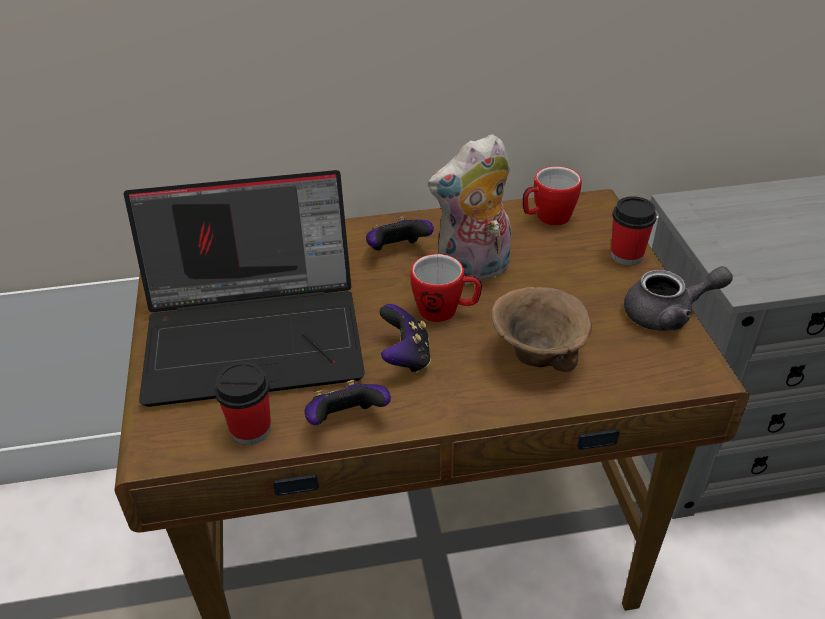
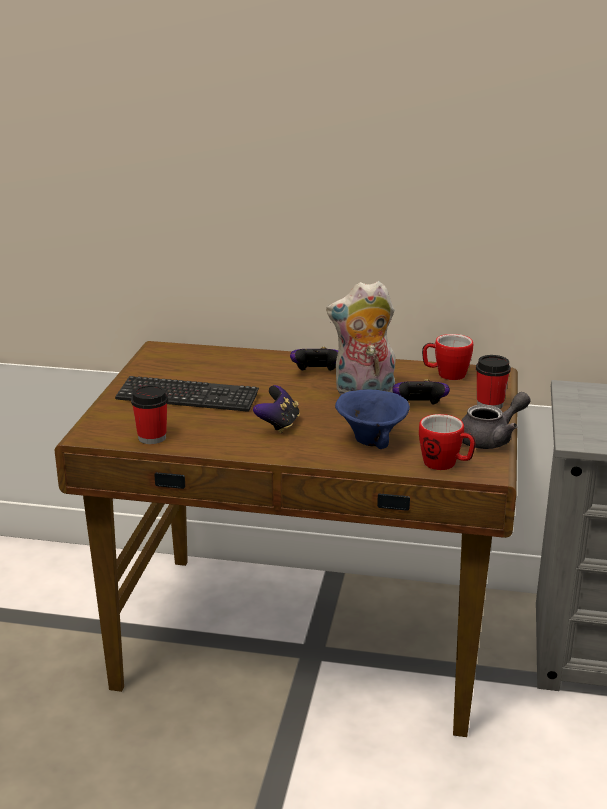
camera: 20 degrees right, 15 degrees down
(257, 335) = (187, 397): laptop -> keyboard
(346, 420) = (215, 445): game controller -> game controller (419, 408)
(445, 311) = (325, 408): mug -> mug (446, 465)
(534, 356) = (370, 441): brown bowl -> blue bowl
(668, 314) = (491, 439): grey teapot -> grey teapot turned 45 degrees counterclockwise

